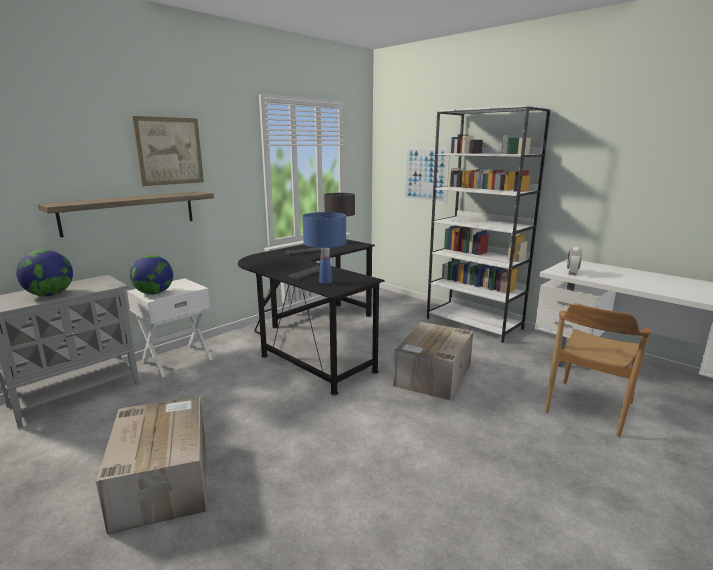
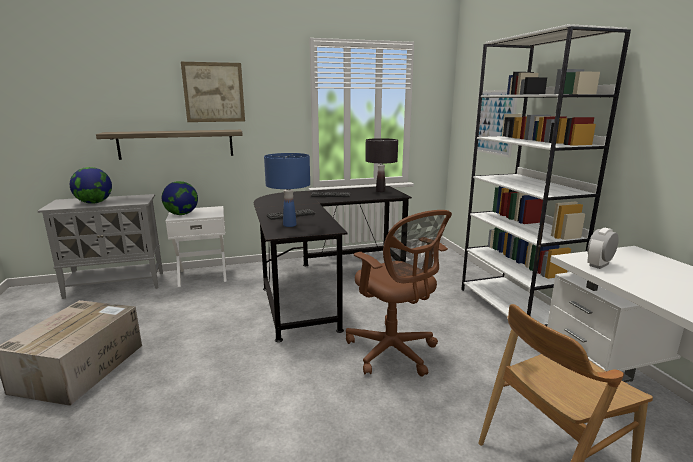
camera: 30 degrees right, 0 degrees up
(433, 375) = (393, 352): cardboard box -> brown office chair

